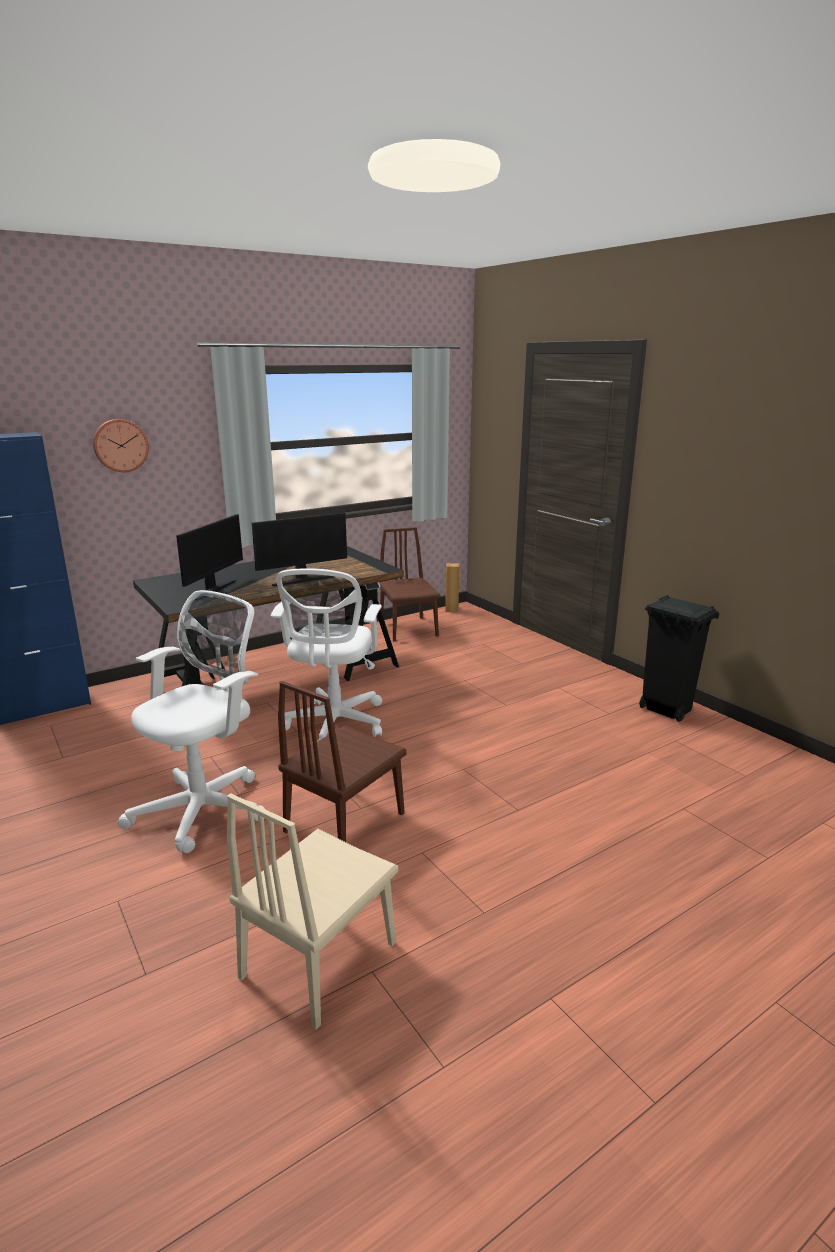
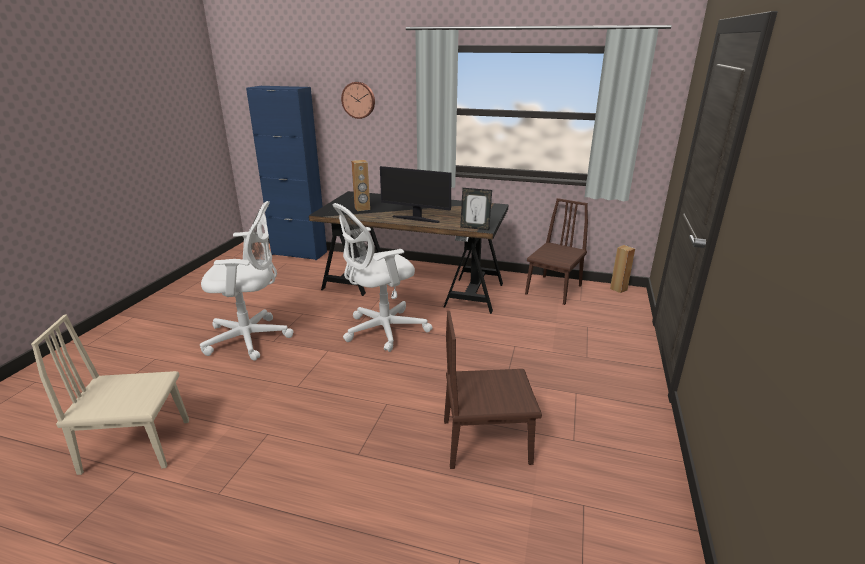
camera: 50 degrees right, 5 degrees up
(214, 589) = (362, 208): monitor -> brown speaker
(345, 822) = (276, 388): brown chair -> brown chair (486, 441)
(377, 571) = (475, 228): none -> picture frame
(665, 710) = (636, 475): black trash can -> none

